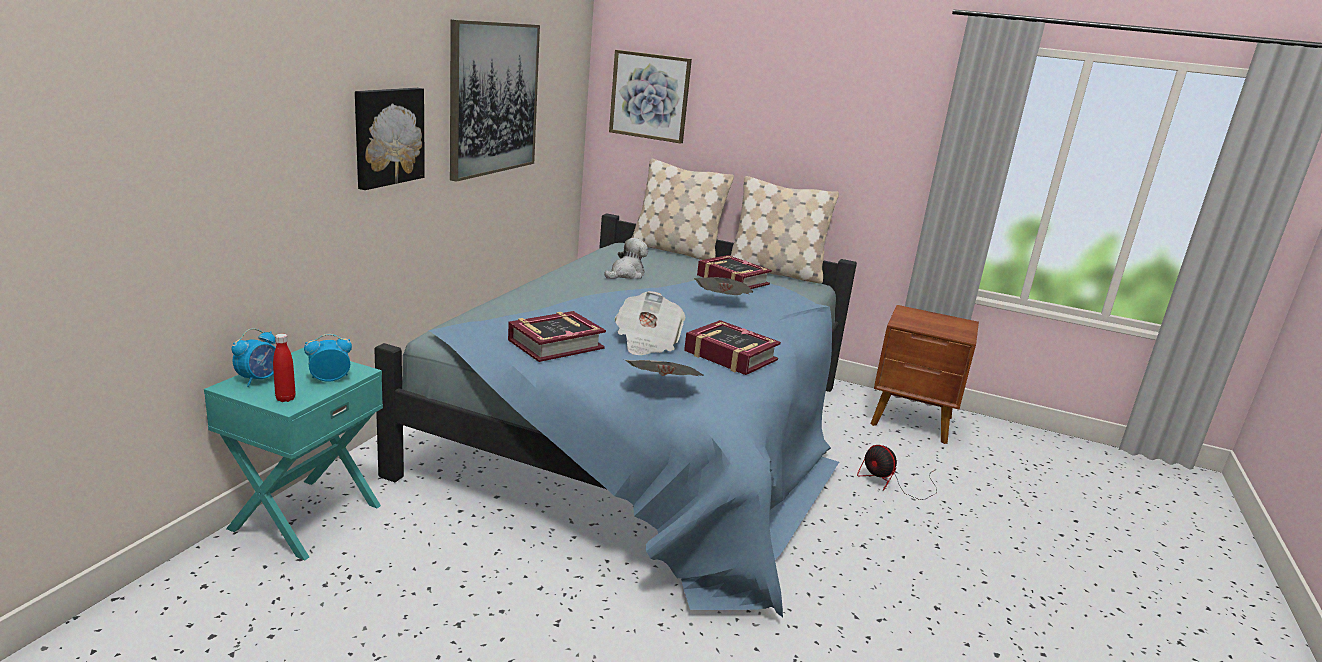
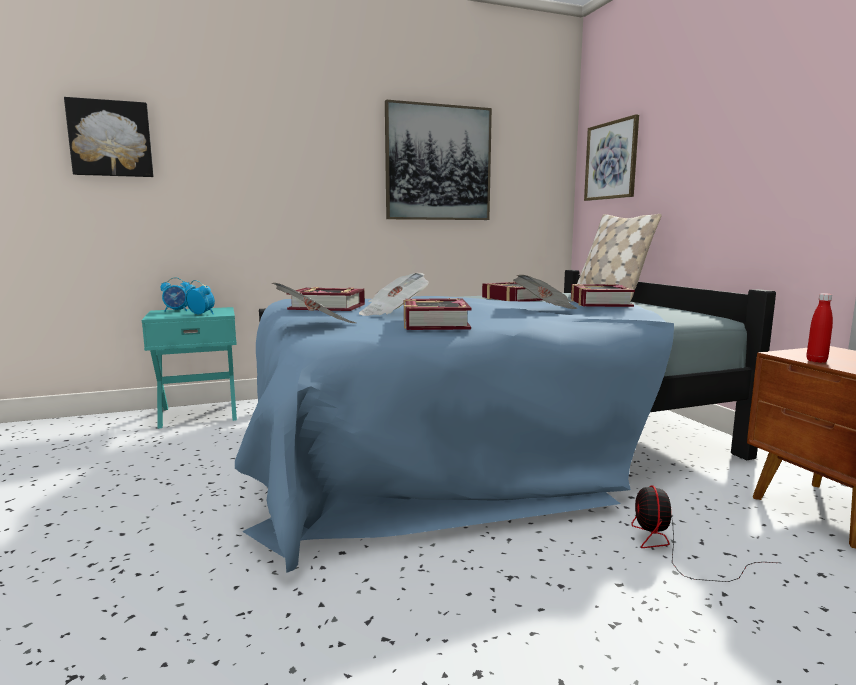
camera: 50 degrees right, 10 degrees down
(285, 399) = (162, 316): red bottle -> red bottle (816, 361)
(387, 136) = (317, 177): picture -> picture (111, 139)
(626, 274) = (513, 299): plush toy -> book
(775, 272) = (684, 309): beige pillow -> none

